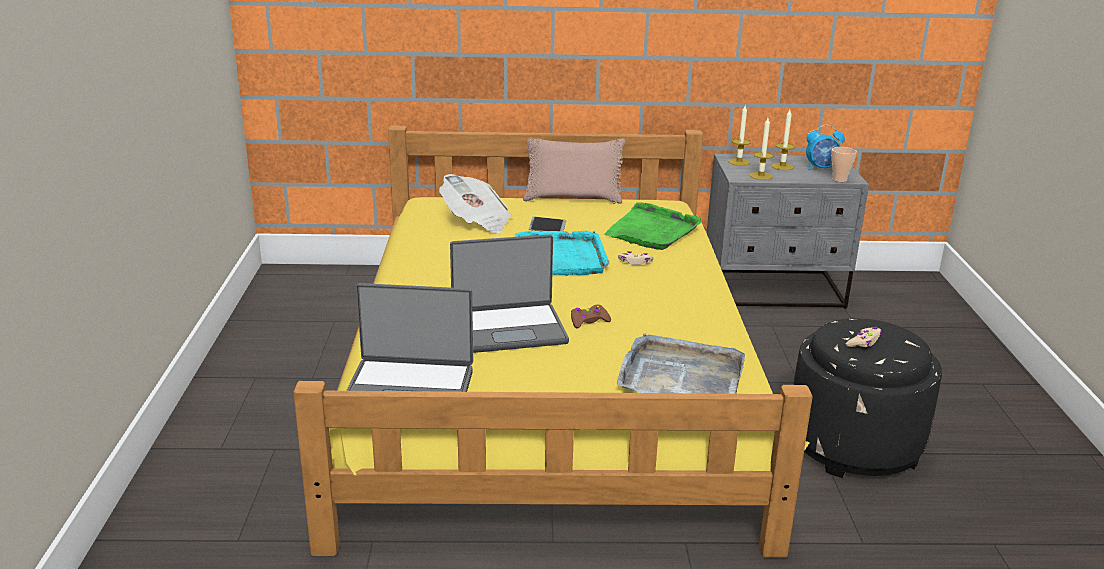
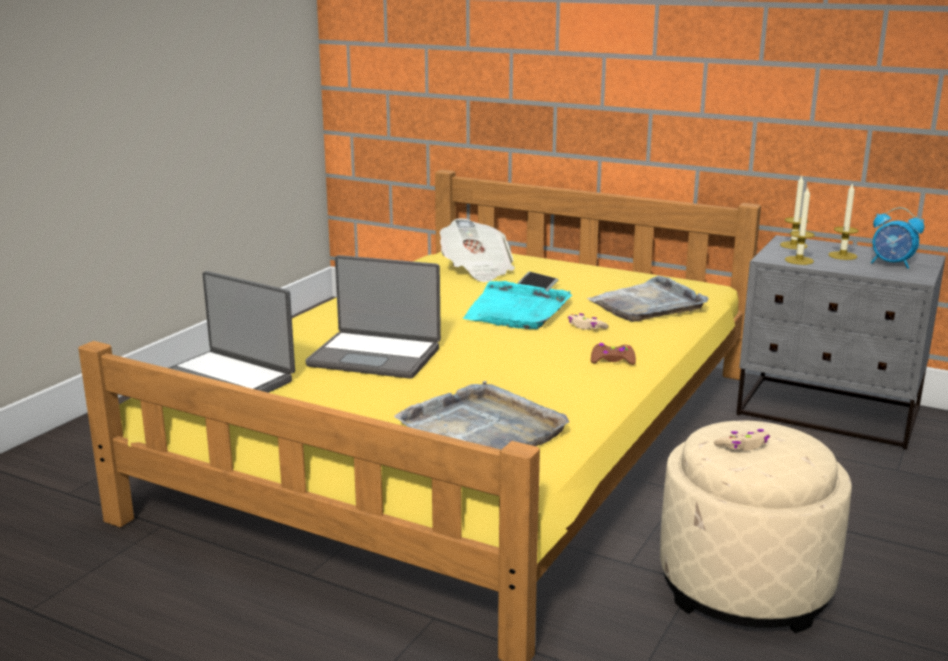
camera: 30 degrees right, 5 degrees down
(572, 199) = (606, 267): beige pillow -> none
(588, 321) = (461, 365): brown game controller -> brown game controller (612, 360)
(652, 231) = (647, 304): green tray -> grey tray
(839, 179) = (899, 276): cup -> none
(854, 444) = (745, 586): black ottoman -> beige ottoman

